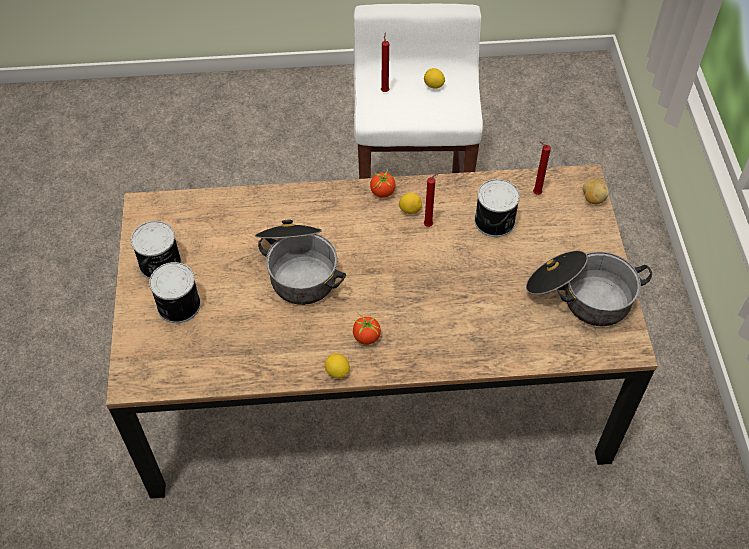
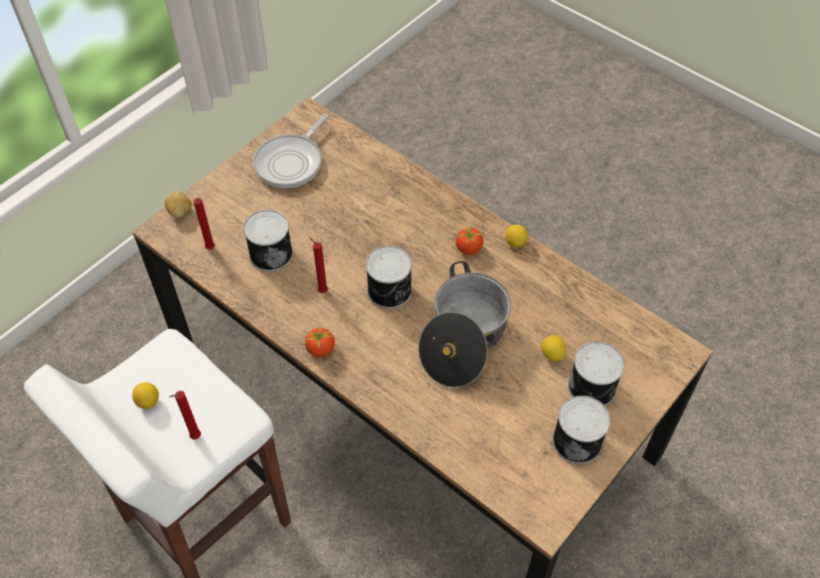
camera: 135 degrees left, 0 degrees up
(384, 261) = (390, 291): none -> can
(410, 210) = (319, 315): lemon -> lemon (552, 354)
(581, 296) = (291, 162): cooking pot -> frying pan

